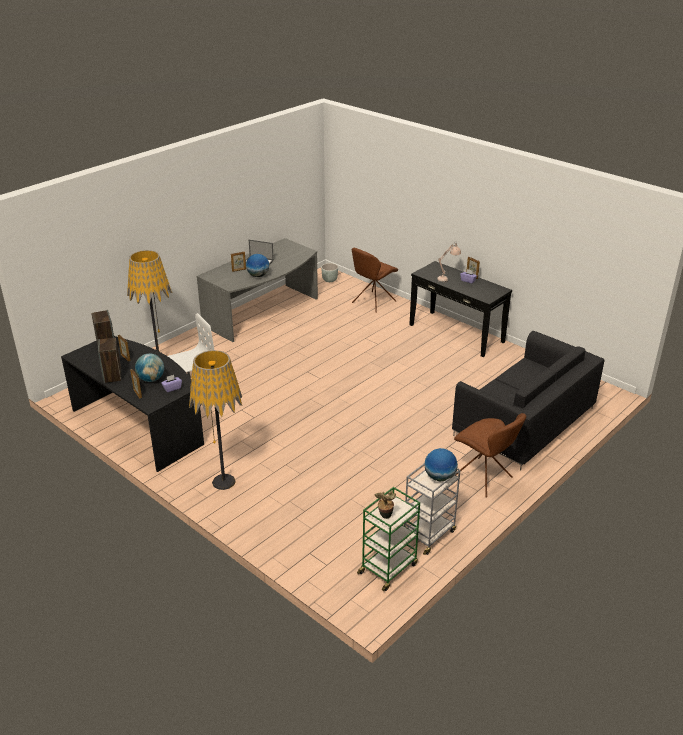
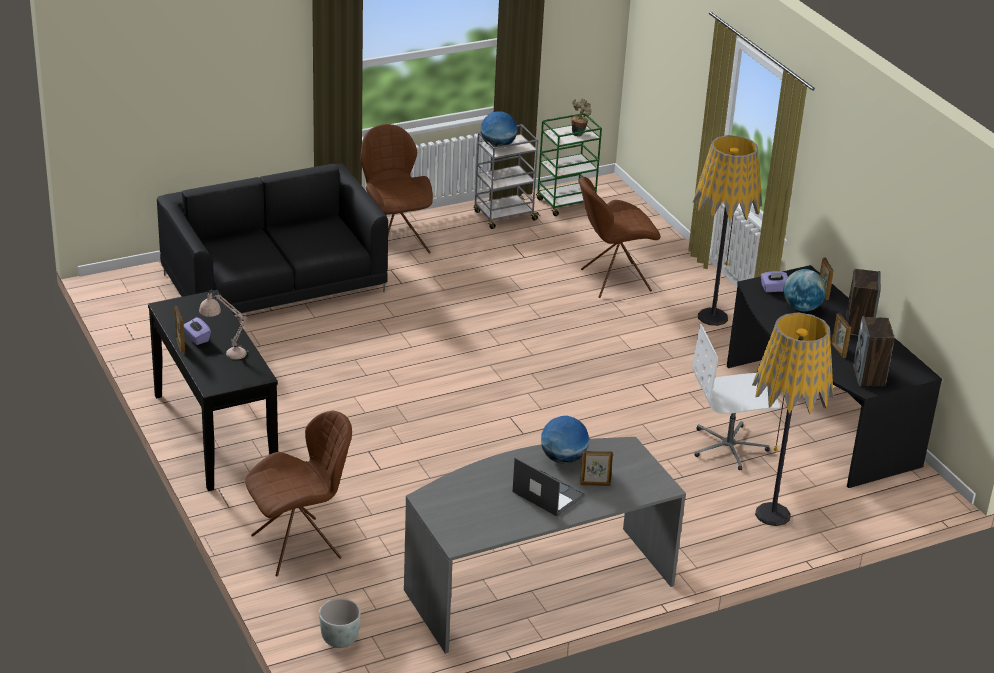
camera: 160 degrees left, 0 degrees up
(308, 493) = (612, 280): none -> brown chair

